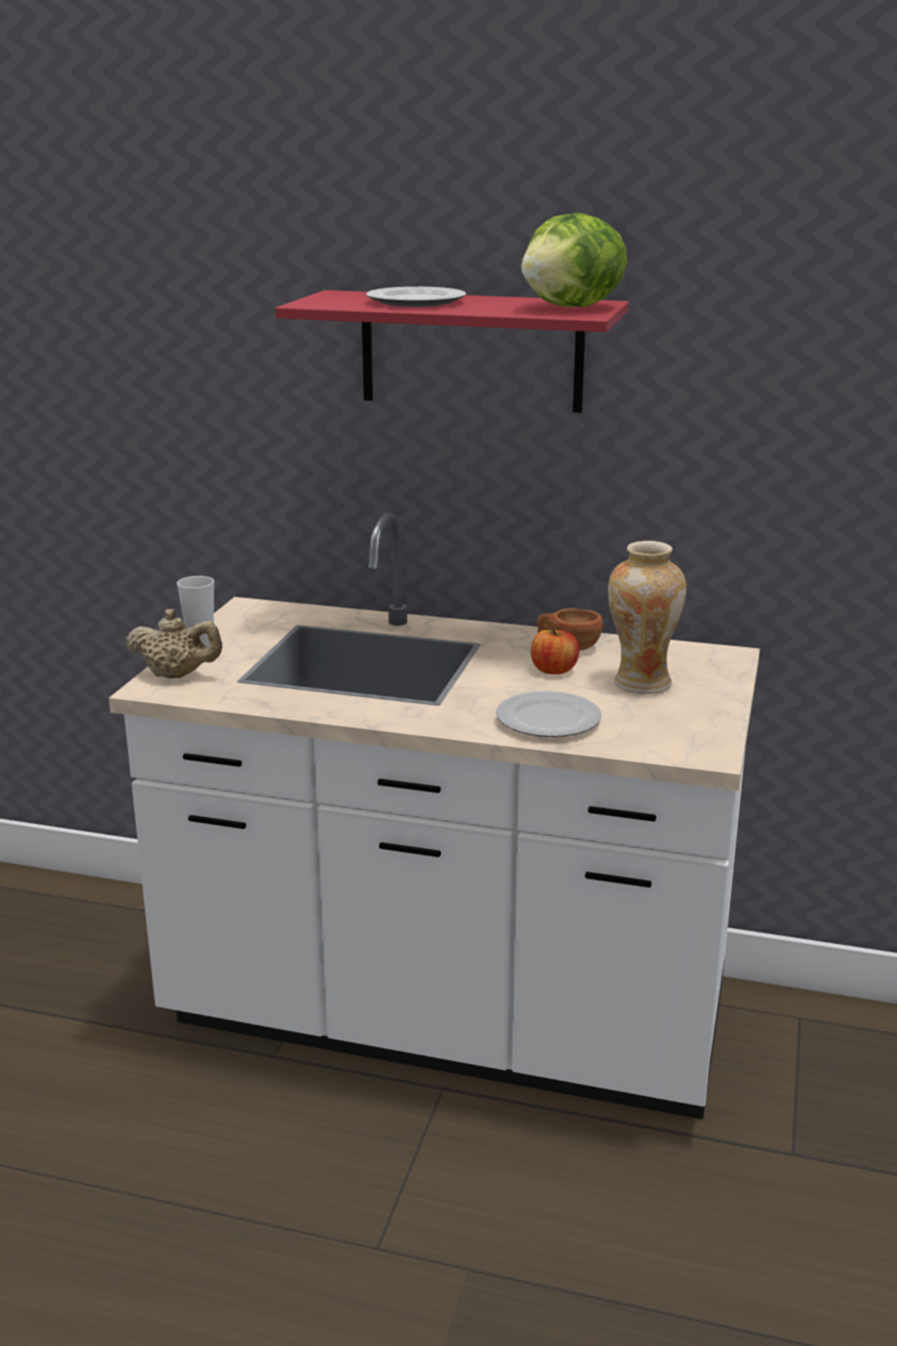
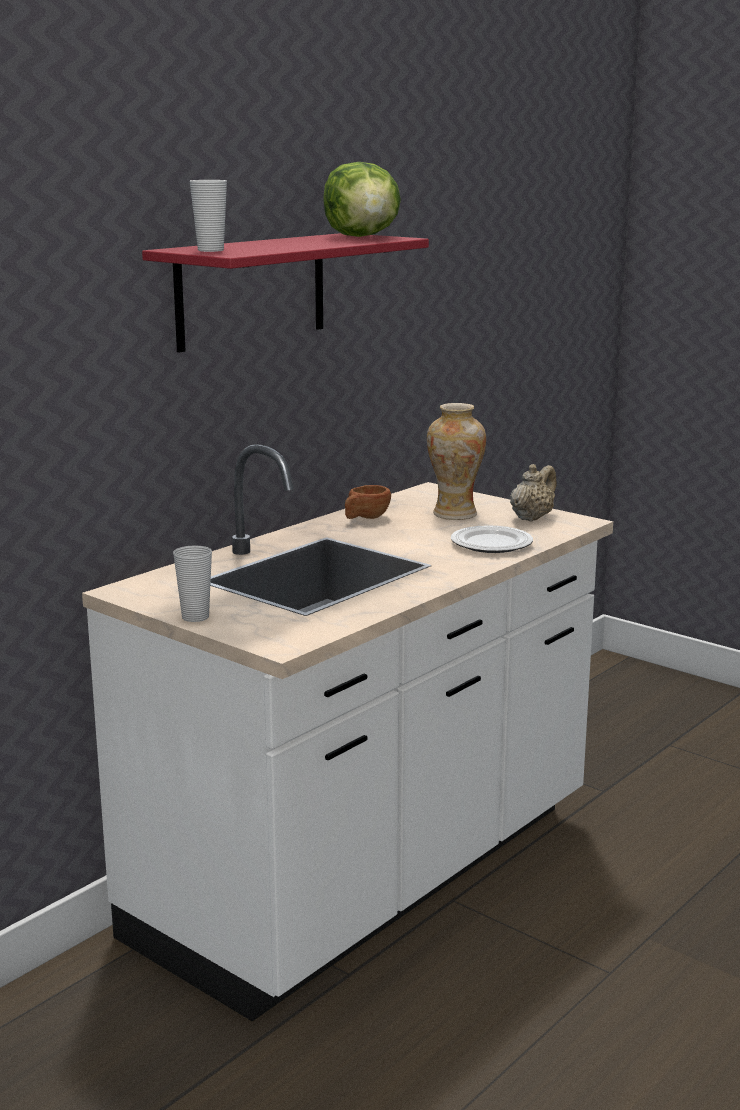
camera: 65 degrees left, 5 degrees down
(177, 675) = (262, 633): beige teapot -> beige teapot (532, 518)
(335, 298) = (210, 250): none -> cup
(415, 301) = (269, 245): plate -> none
(554, 670) = (405, 528): apple -> none

